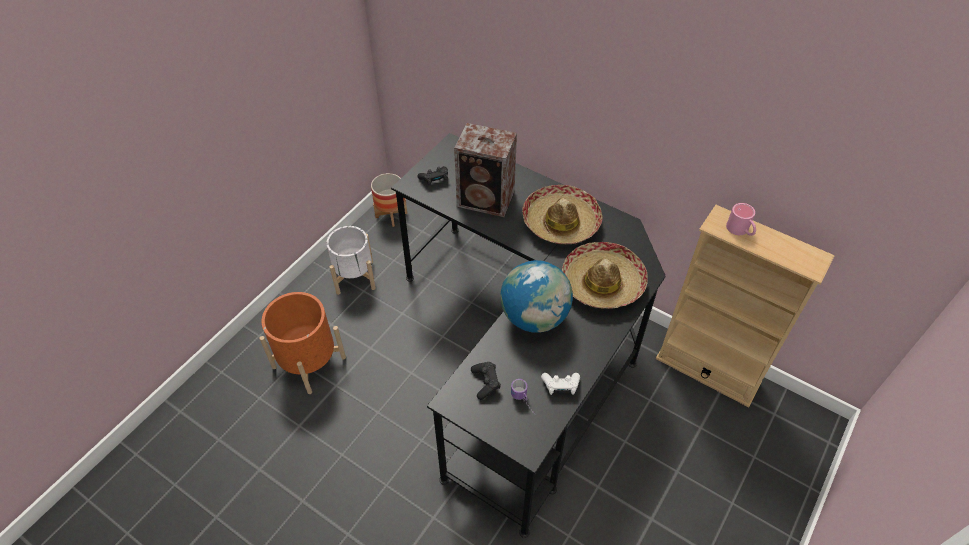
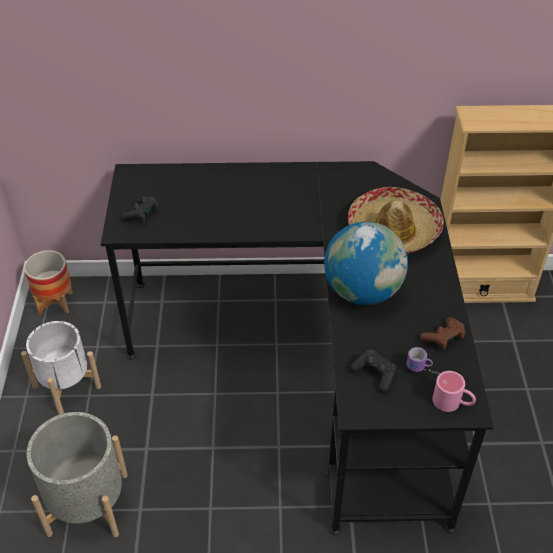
camera: 35 degrees left, 5 degrees down
(309, 362) = (88, 504): orange planter -> grey planter
(487, 200) = (216, 209): speaker -> none
(560, 386) = (443, 338): white game controller -> brown game controller
(561, 222) = (306, 196): hat -> none
(740, 230) = (496, 117): pink mug -> pink mug (452, 403)

